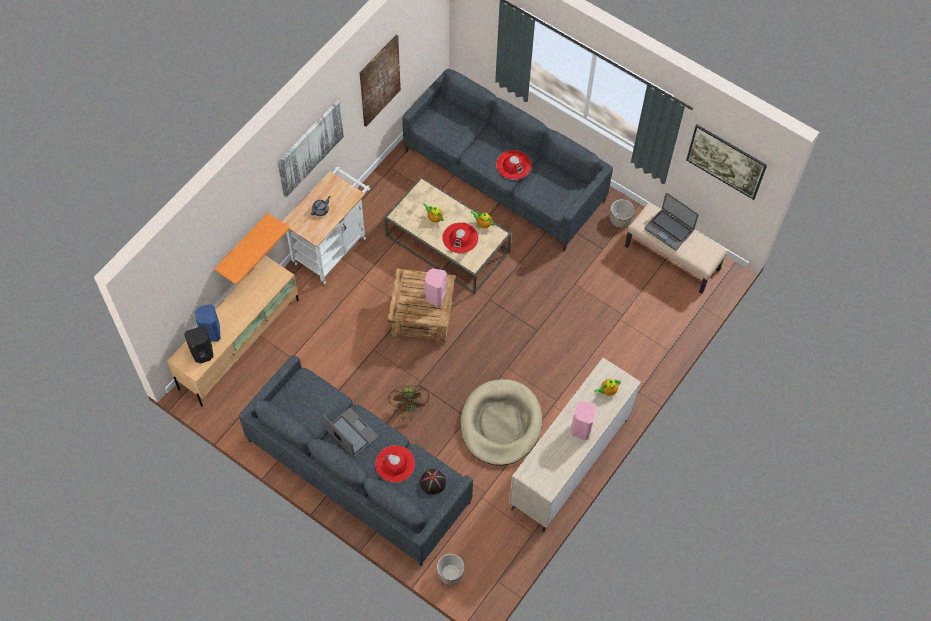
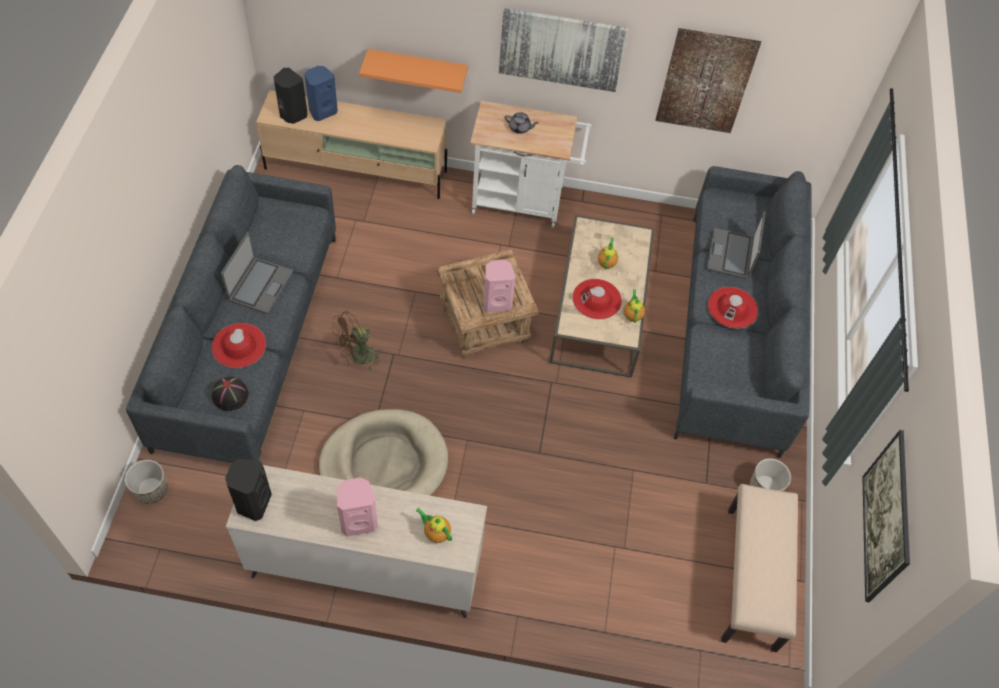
camera: 60 degrees right, 5 degrees down
(542, 482) = (252, 503): none -> black speaker
(669, 229) = (771, 536): laptop -> laptop (731, 254)

